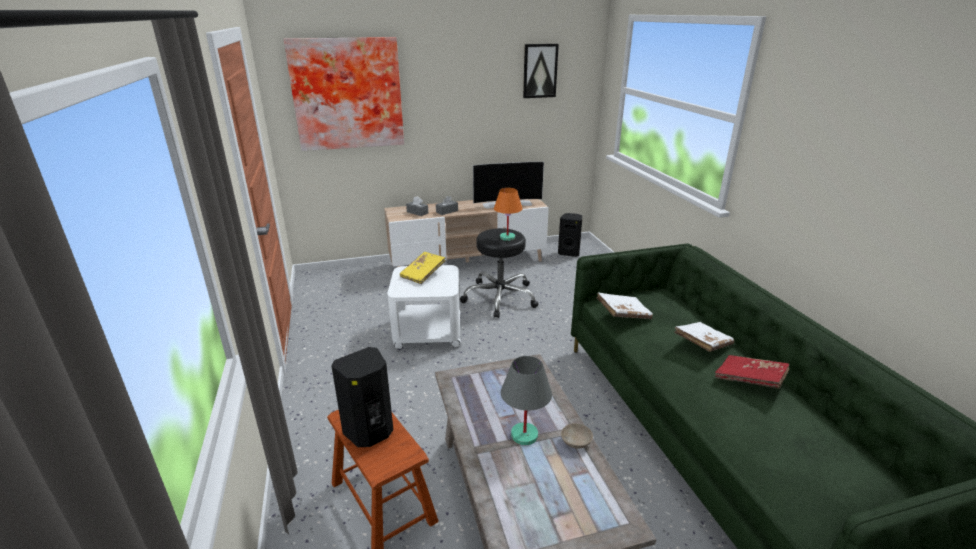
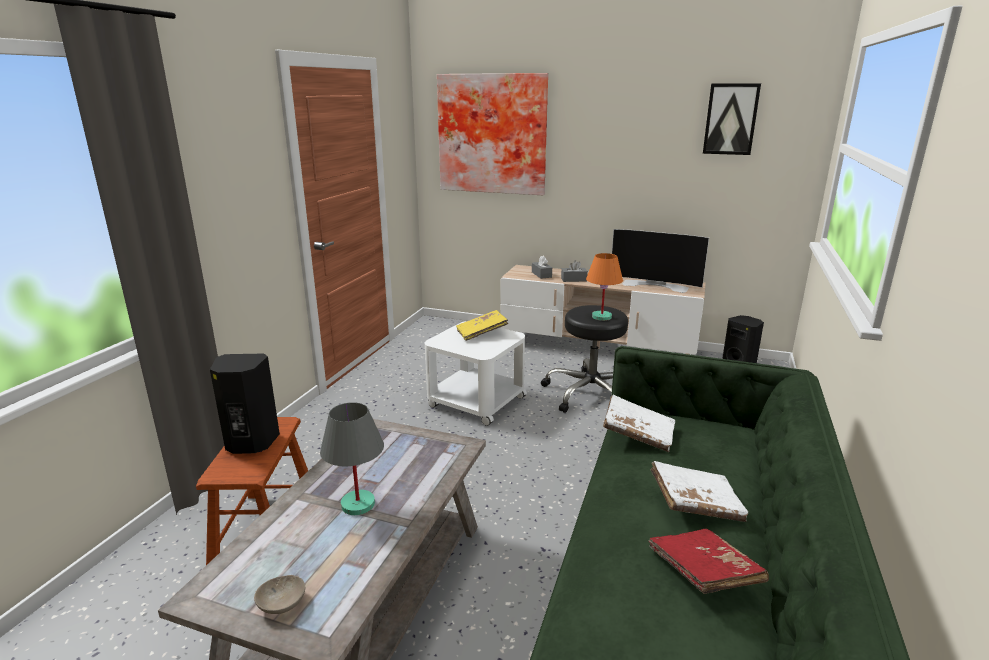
camera: 35 degrees right, 5 degrees down
(576, 442) = (395, 536): beige bowl -> beige bowl (281, 605)

